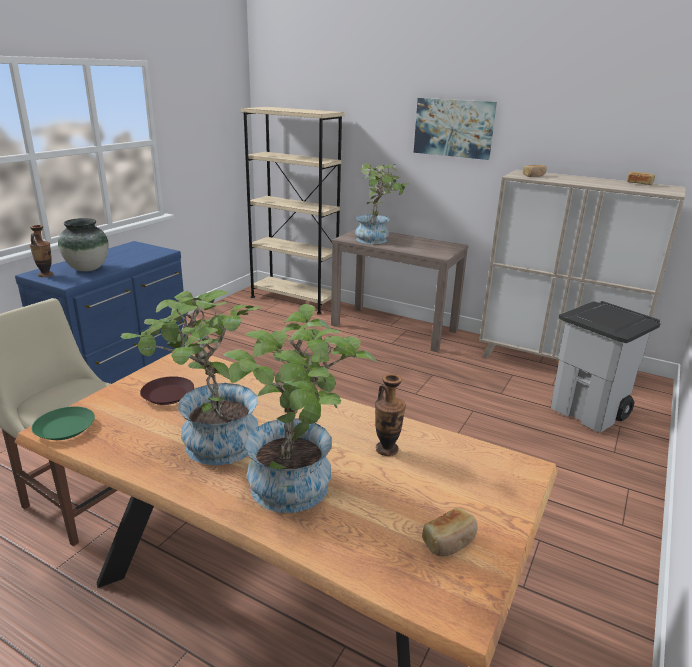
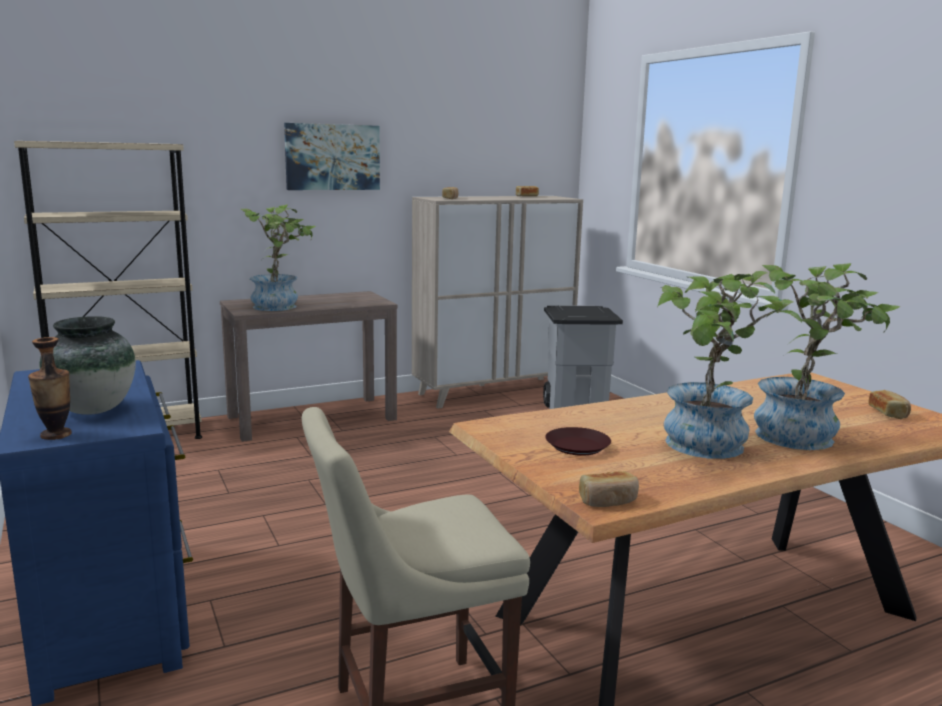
camera: 55 degrees left, 10 degrees down
(64, 428) = (608, 500): green plate -> bread
(387, 449) = (758, 400): vase -> none

